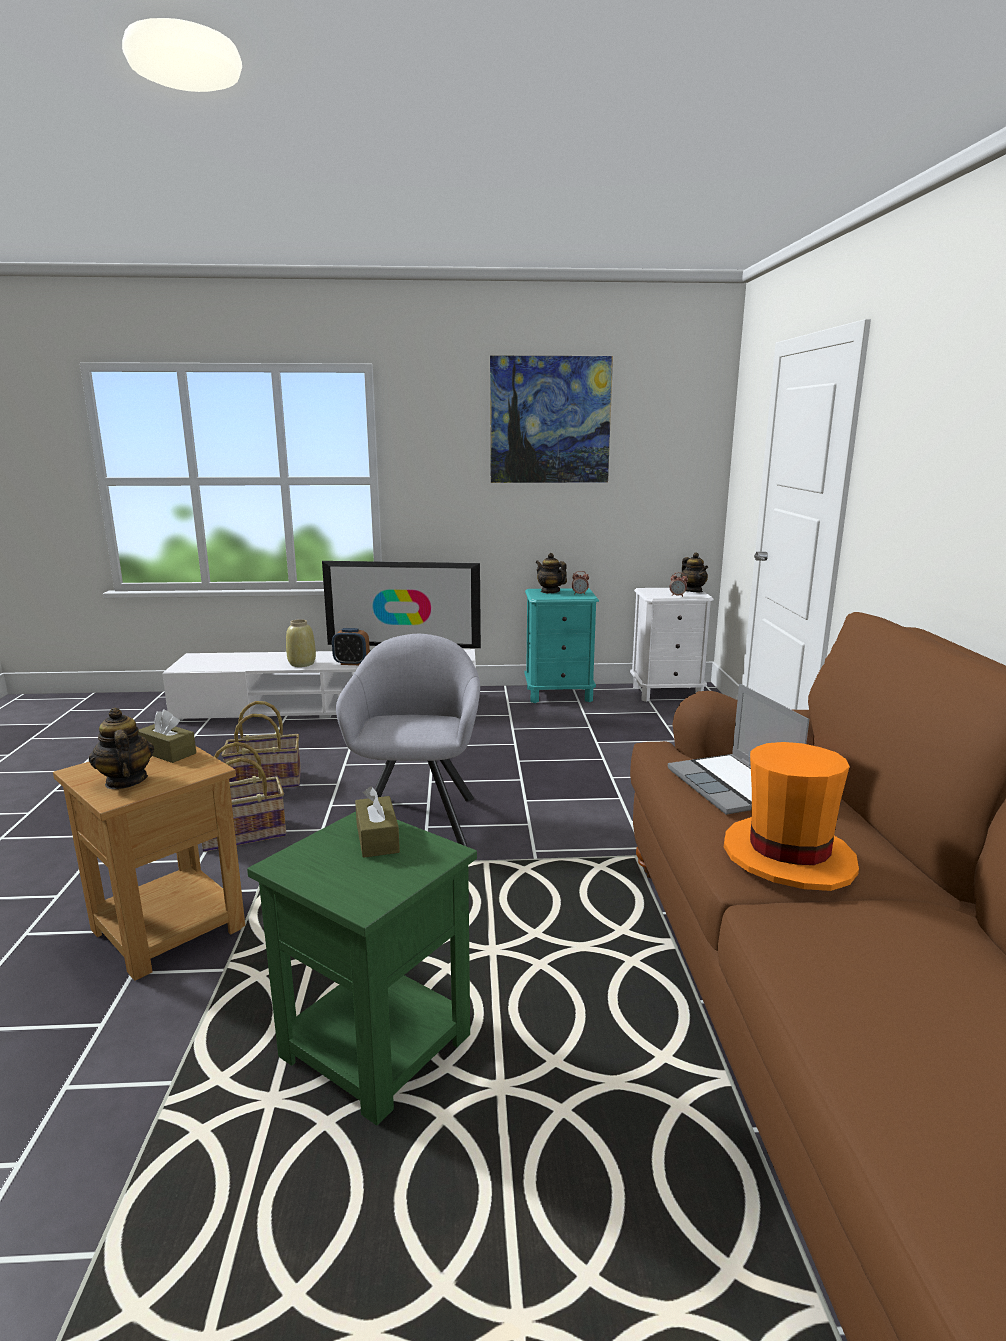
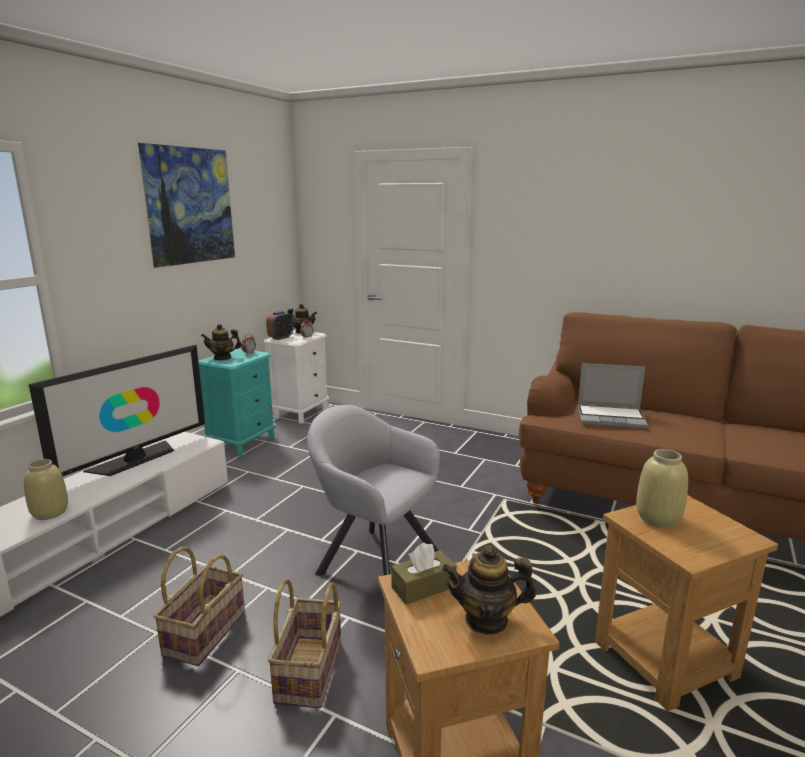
camera: 60 degrees left, 0 degrees up
(351, 663) = (104, 487): alarm clock -> alarm clock (281, 338)
(374, 1046) = (663, 661): green side table -> brown side table
(377, 838) = (658, 518): brown tissue box -> beige vase
(788, 856) = (693, 430): orange hat -> none

